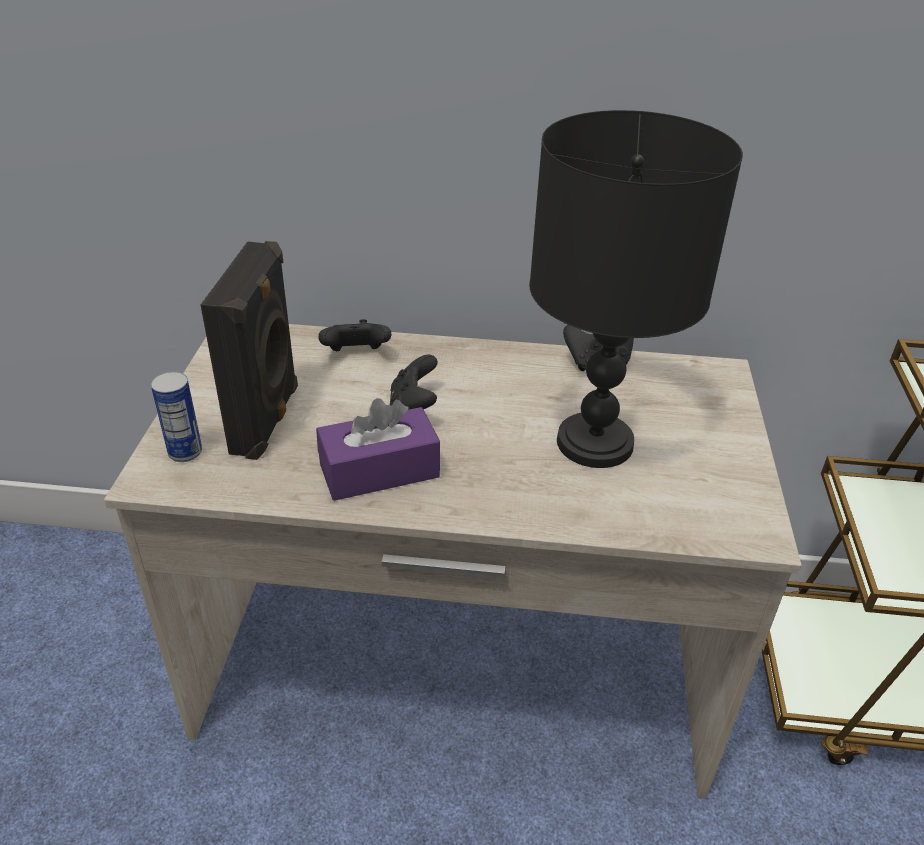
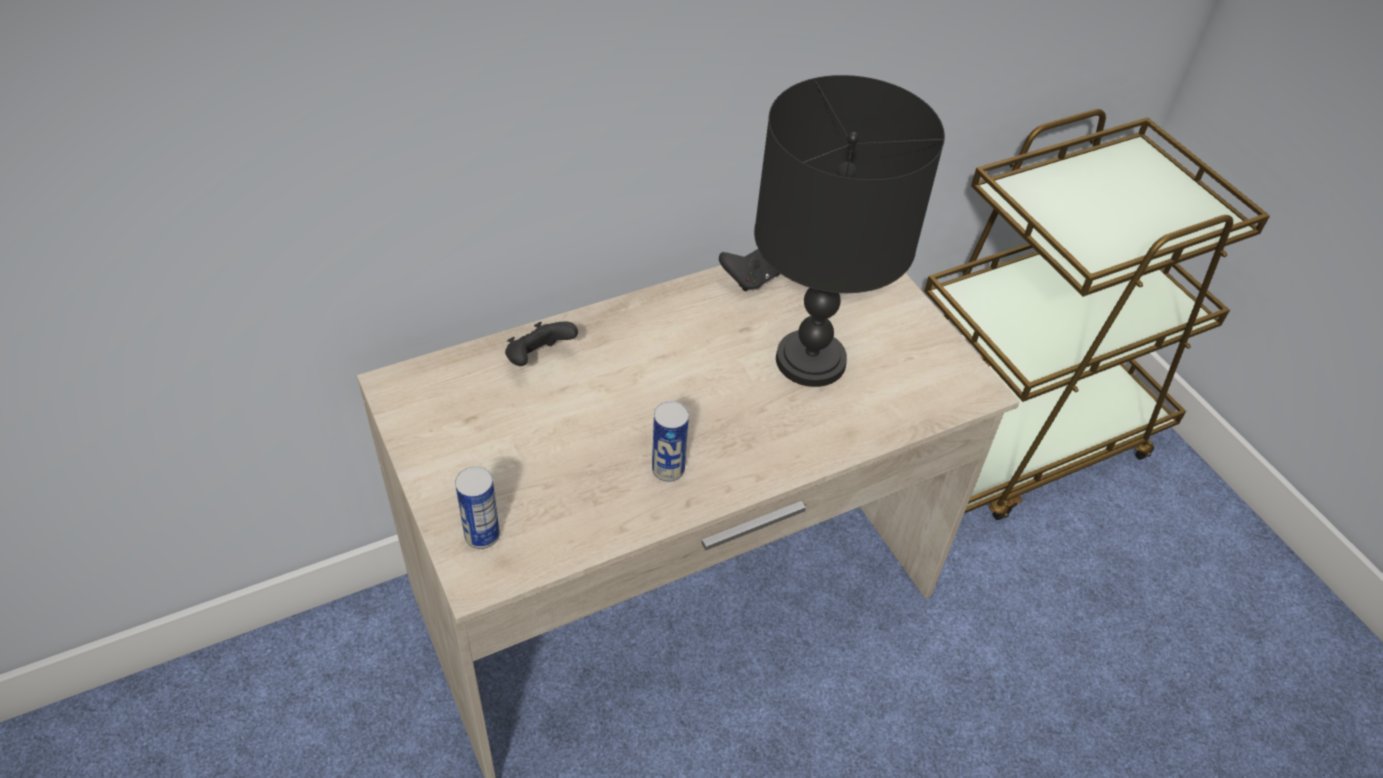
camera: 35 degrees left, 10 degrees up
(268, 420) = (524, 466): black speaker -> none
(379, 471) = (668, 469): purple tissue box -> can
(413, 407) = (639, 392): black game controller -> none

